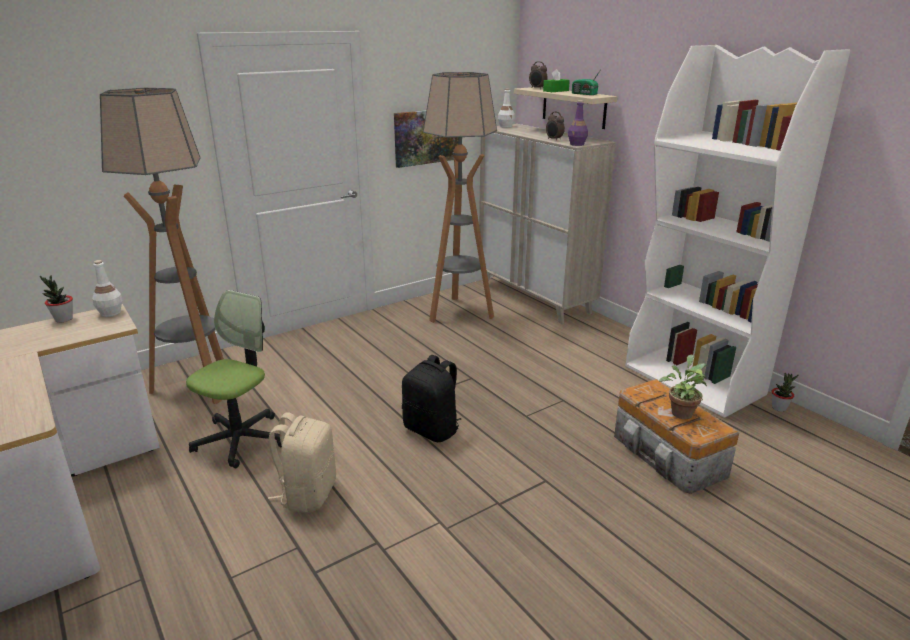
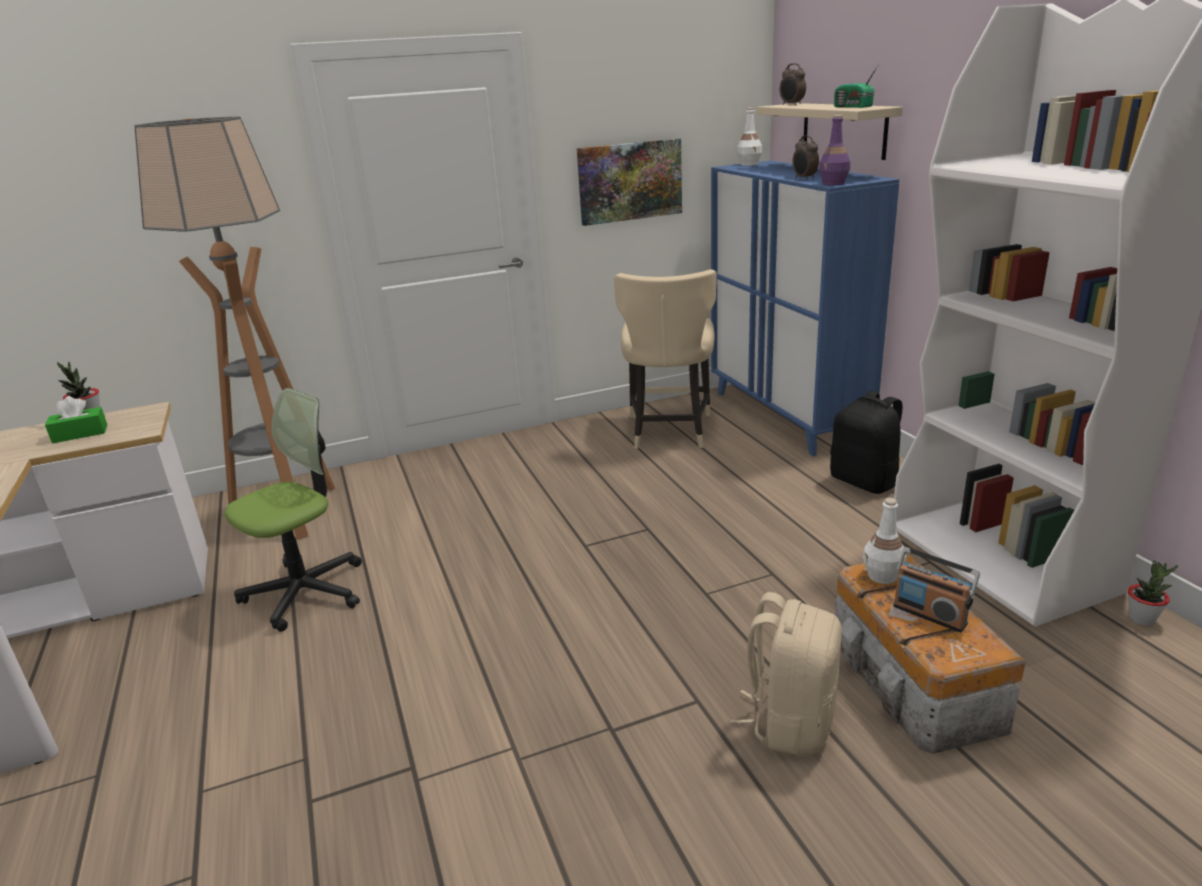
camera: 15 degrees right, 0 degrees up
(111, 313) = (146, 413): white bottle -> white bottle (883, 576)
(307, 494) = (353, 680): beige backpack -> beige backpack (790, 722)
(432, 430) = (561, 602): black backpack -> black backpack (865, 482)
(459, 312) = (668, 432): floor lamp -> beige chair
(535, 298) = (786, 416): beige cabinet -> blue cabinet
(556, 91) = (815, 106): green tissue box -> green tissue box (80, 434)
(680, 412) = (930, 614): potted plant -> radio

